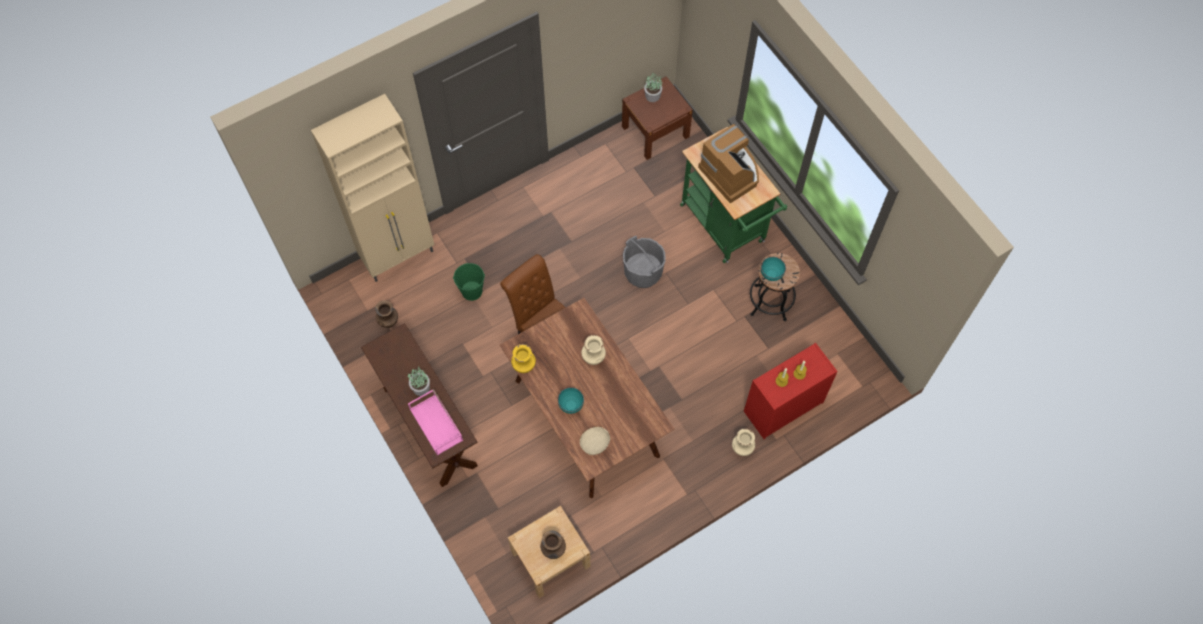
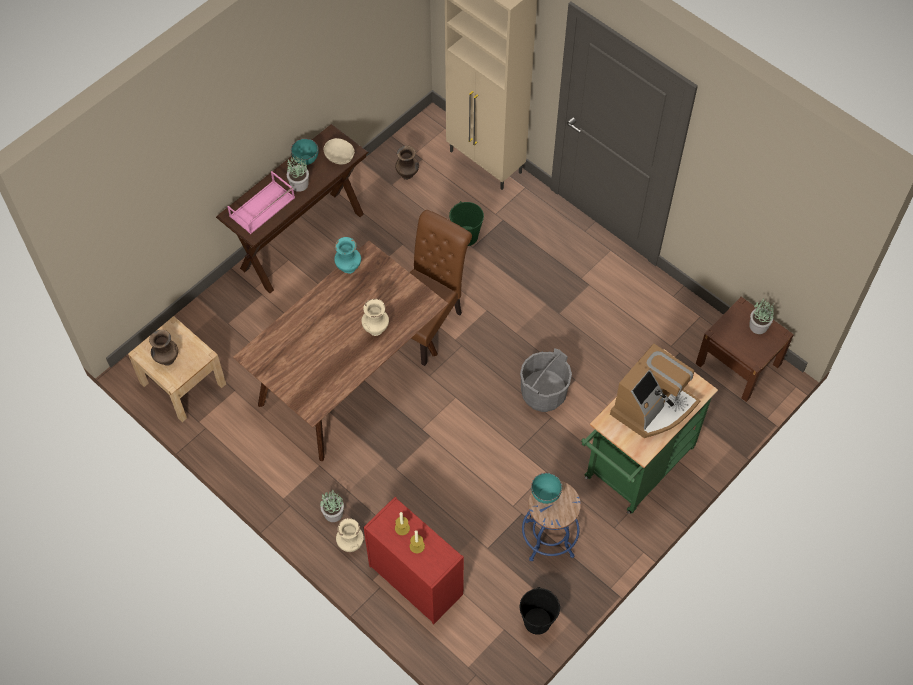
camera: 75 degrees right, 5 degrees down
(524, 367) = (349, 268): yellow vase -> turquoise vase
(571, 406) = (314, 322): turquoise bowl -> turquoise bowl (305, 161)
(594, 444) = (276, 354): beige bowl -> beige bowl (340, 157)
(710, 457) = (333, 513): none -> potted plant
(770, 302) = (549, 538): black stool -> blue stool
(835, 329) = (537, 621): none -> black bucket

